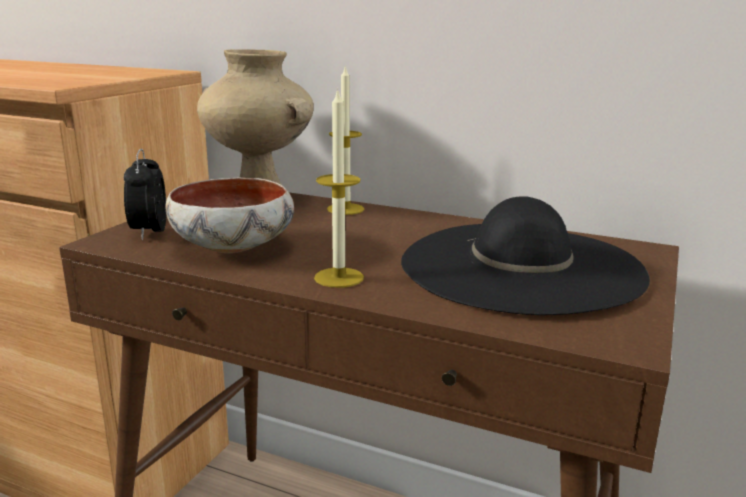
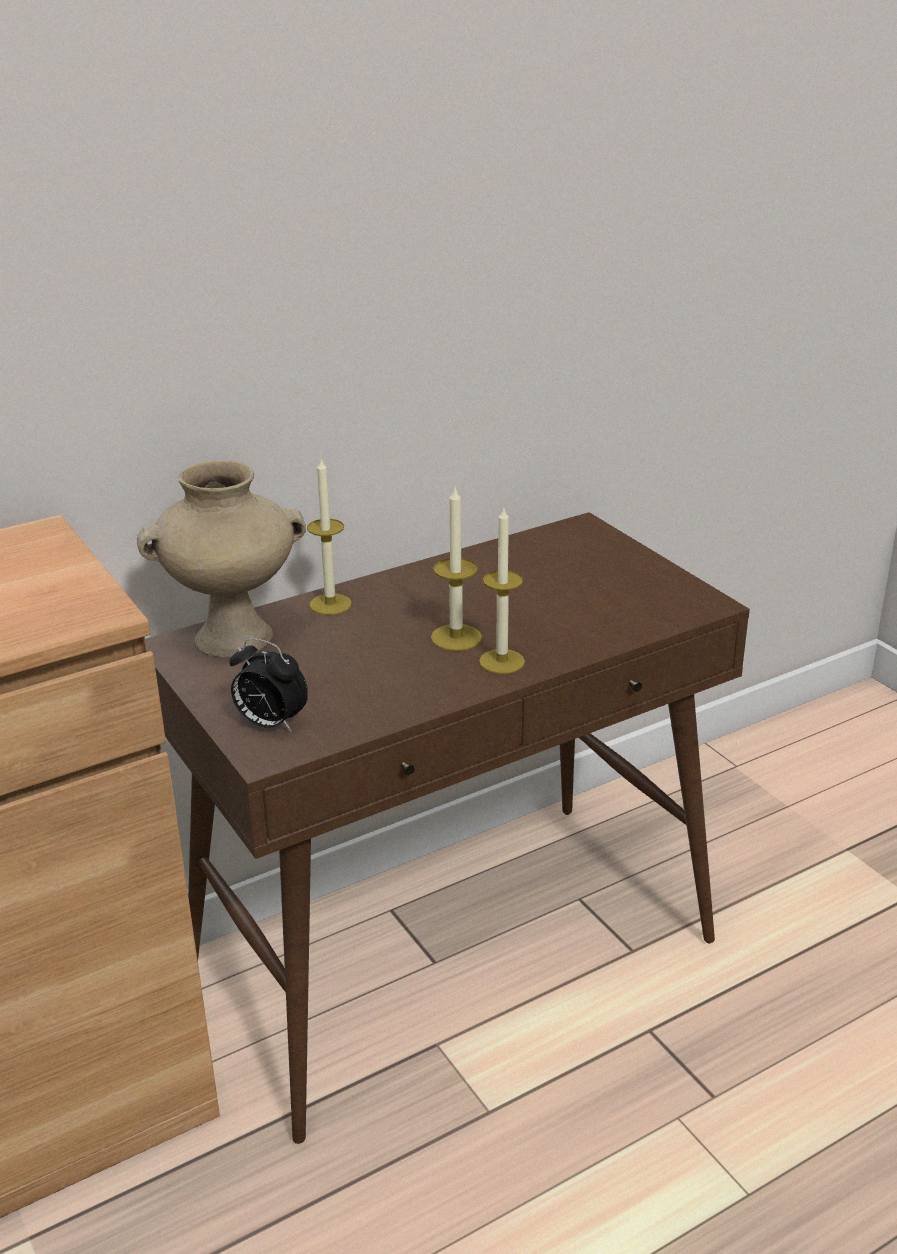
camera: 55 degrees left, 10 degrees up
(235, 248) = (374, 688): bowl -> none
(356, 253) = (456, 637): none -> candle
(521, 266) = (561, 583): black hat -> none

